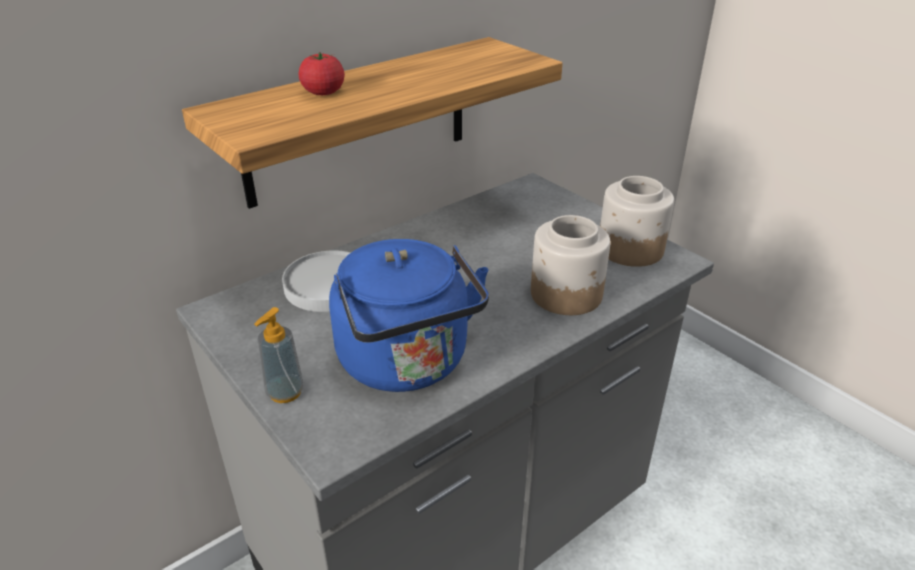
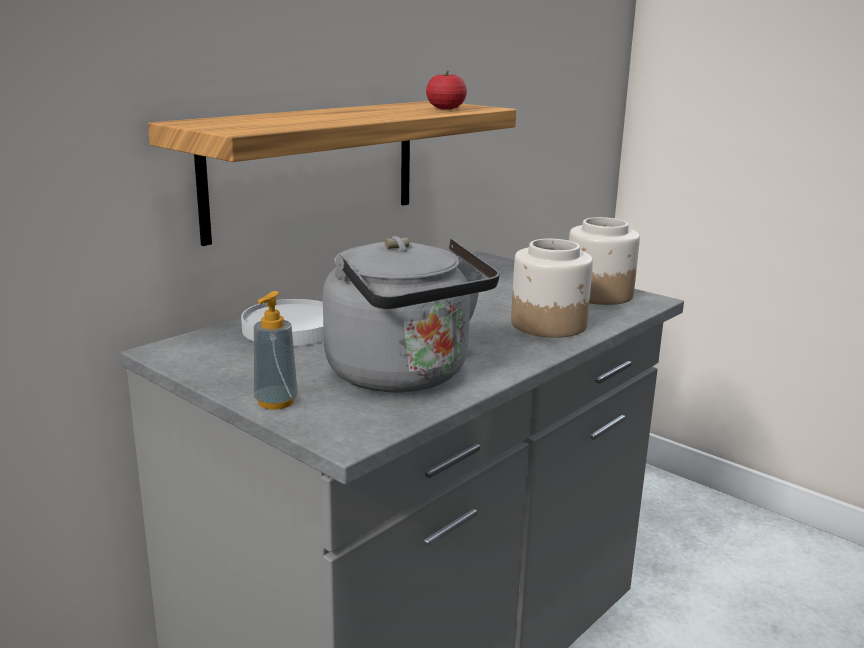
camera: 10 degrees left, 15 degrees down
(323, 92) = (292, 116): tomato -> tomato (446, 108)
(408, 364) = (404, 376): blue kettle -> grey kettle

